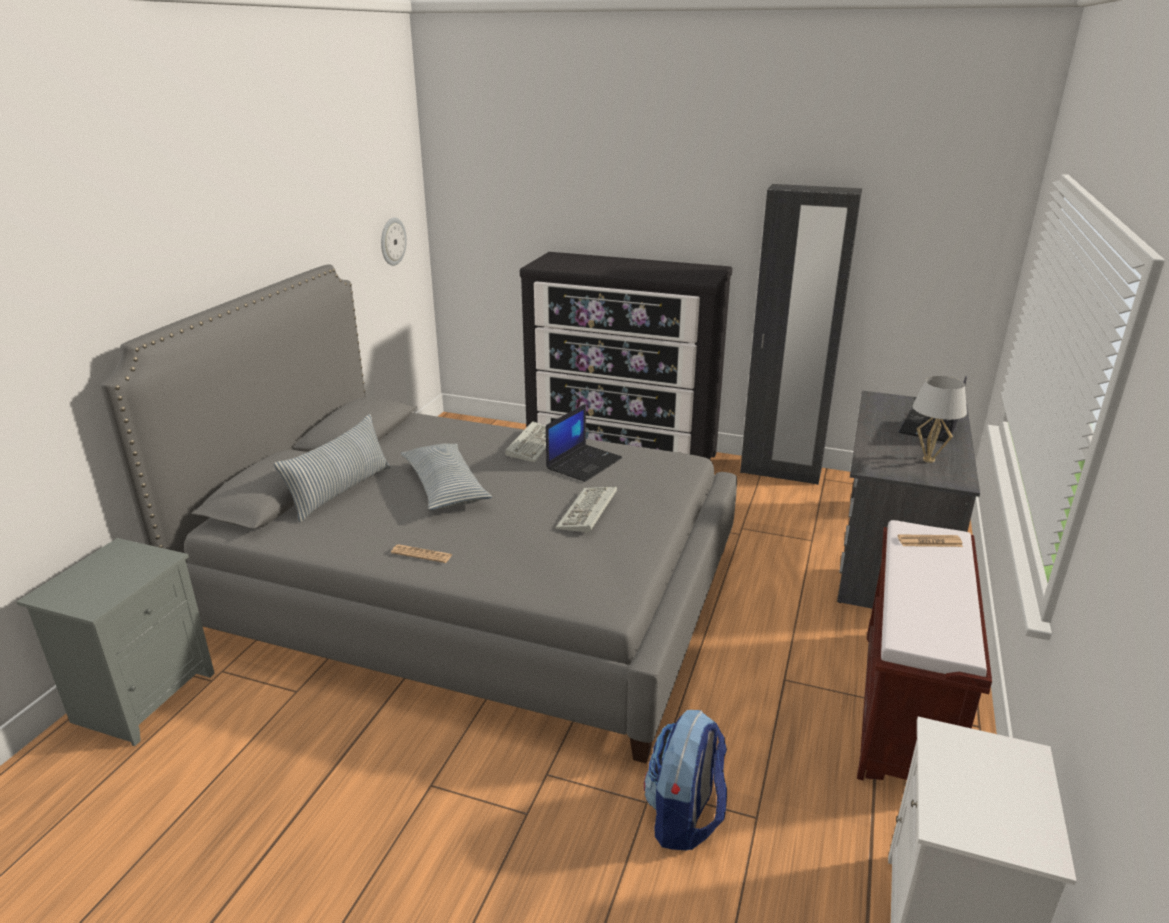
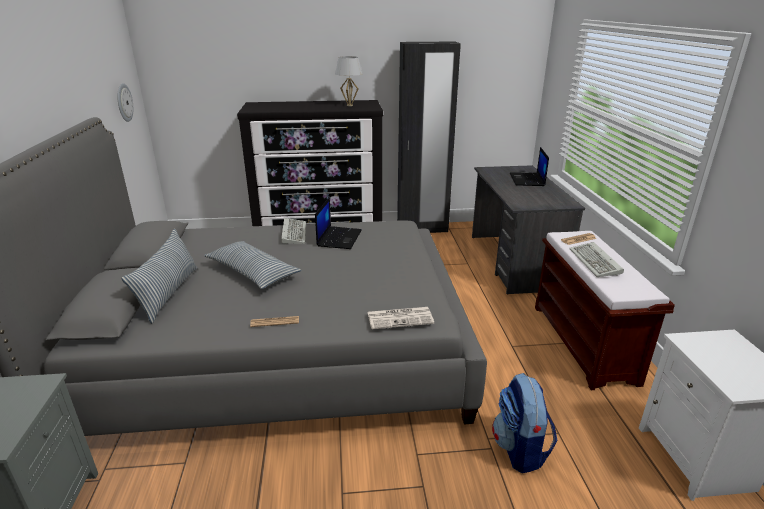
camera: 25 degrees left, 0 degrees up
(566, 589) = (400, 318): none -> newspaper
(588, 513) = (370, 267): keyboard -> keyboard (596, 263)
(929, 460) = (544, 196): white table lamp -> white table lamp (350, 105)

